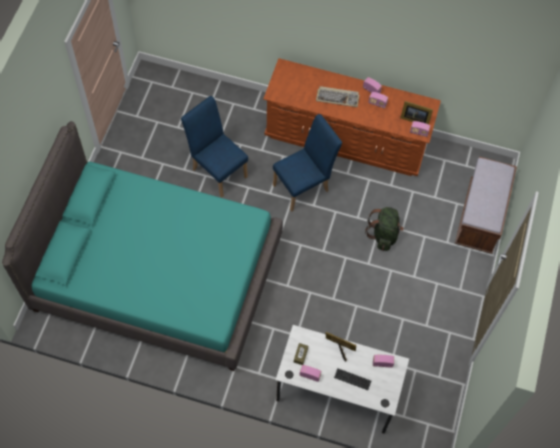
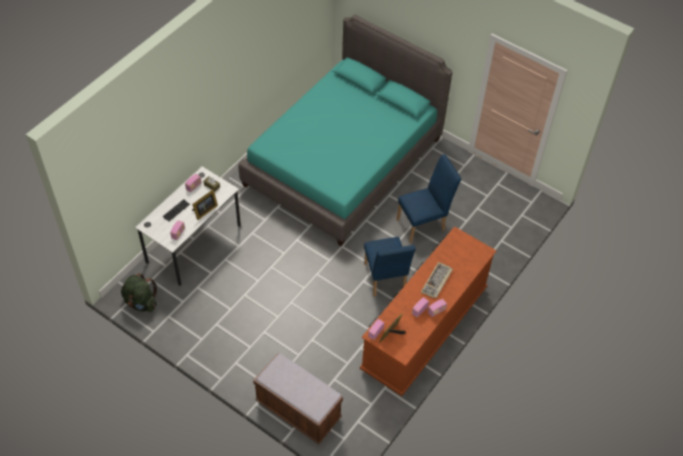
camera: 110 degrees right, 10 degrees down
(384, 234) = (313, 324): green backpack -> green backpack (141, 302)

